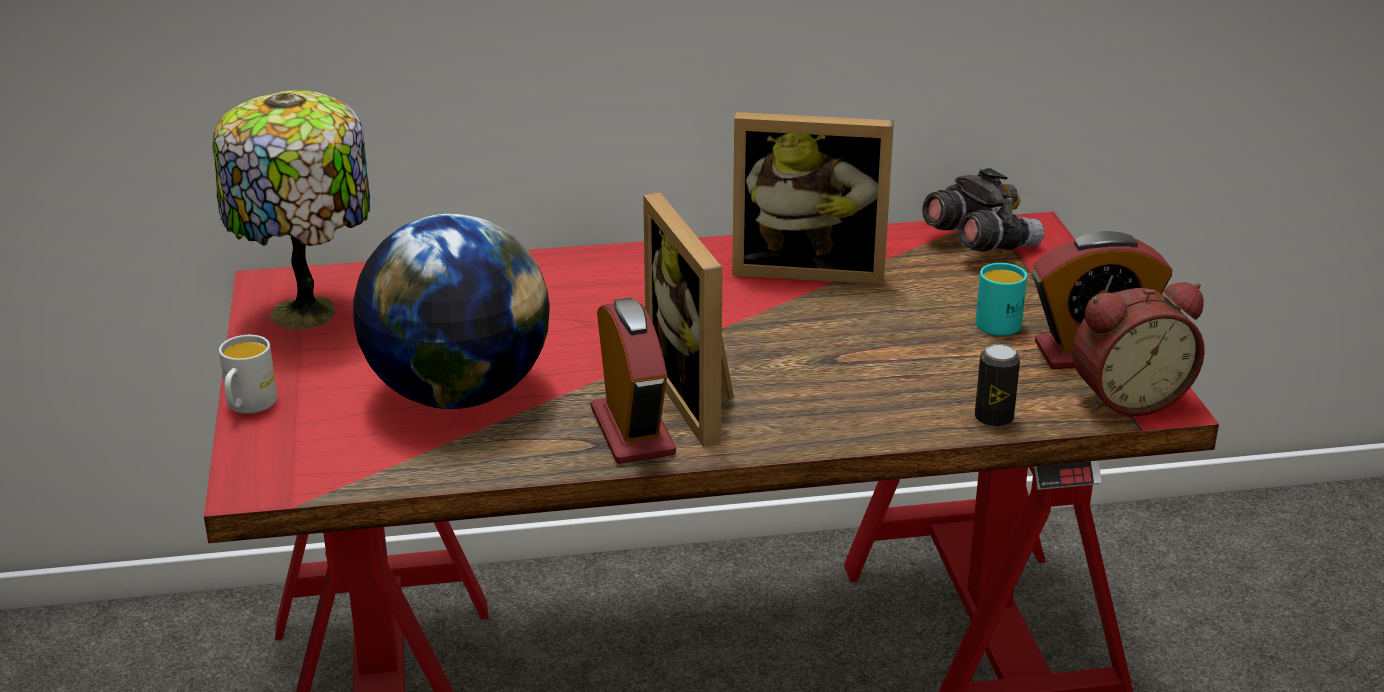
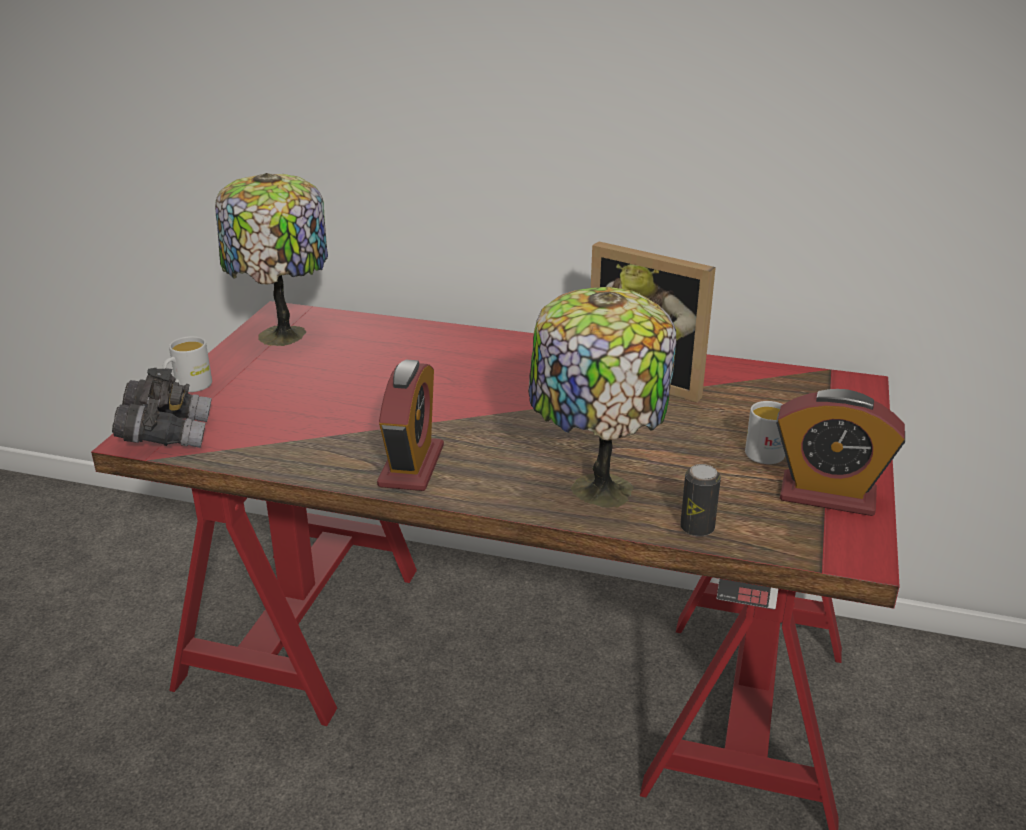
camera: 25 degrees right, 0 degrees up
(457, 394) = (322, 410): globe -> none
(701, 398) = (482, 454): picture frame -> none
(860, 405) = (596, 490): none -> table lamp
(979, 244) = (802, 388): grey binoculars -> grey binoculars (166, 434)
(1000, 321) = (769, 451): turquoise mug -> white mug
(1127, 398) = (829, 541): alarm clock -> none

